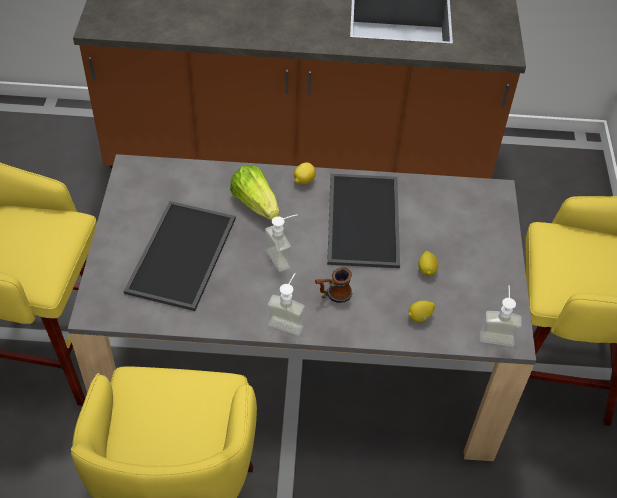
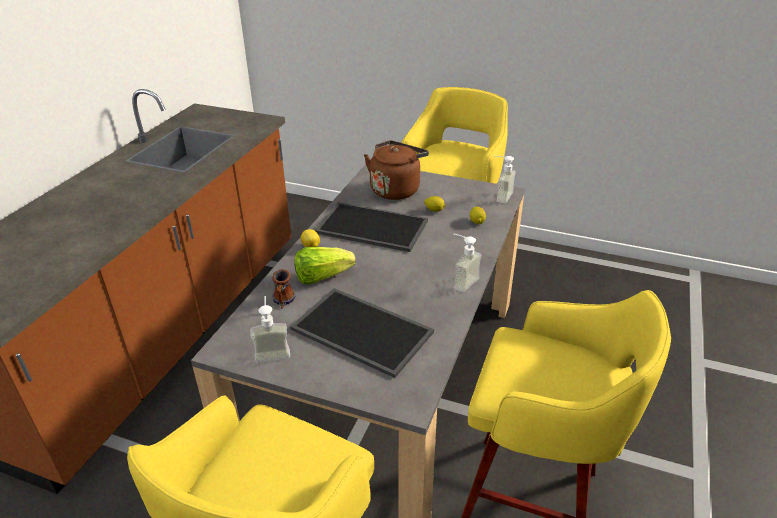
camera: 70 degrees left, 15 degrees down
(283, 256) = (391, 272): soap dispenser -> soap dispenser (272, 351)
(333, 295) = (443, 255): mug -> mug (283, 302)
(458, 223) = (396, 189): none -> brown kettle

